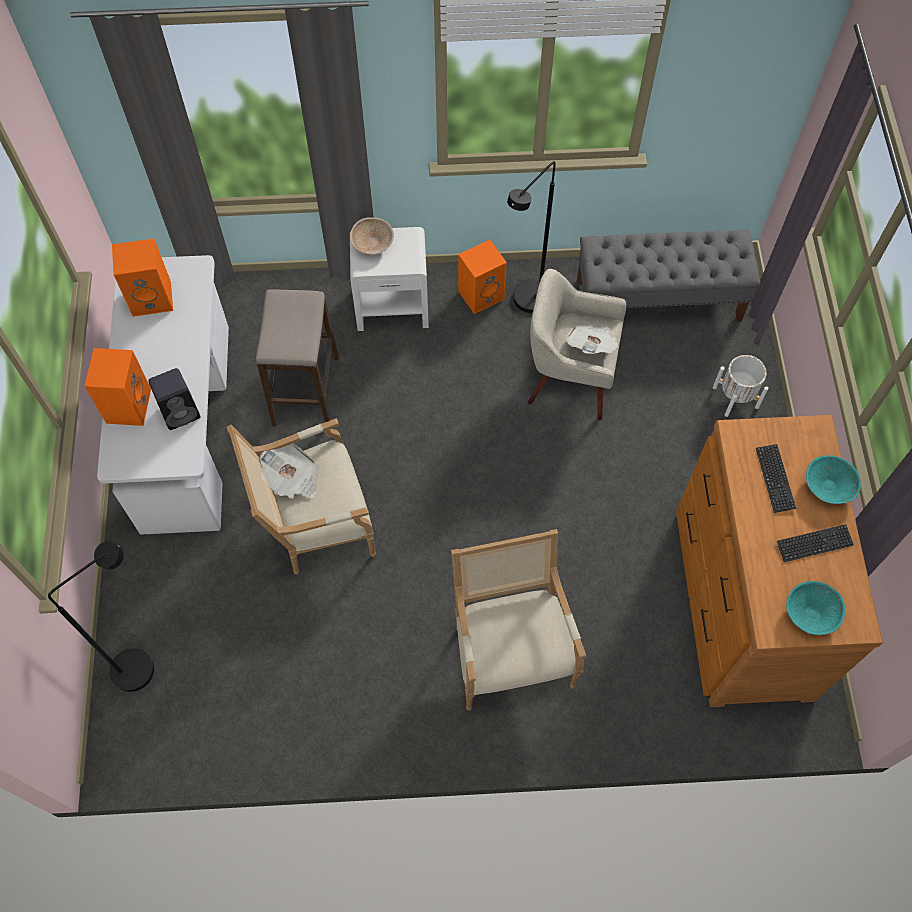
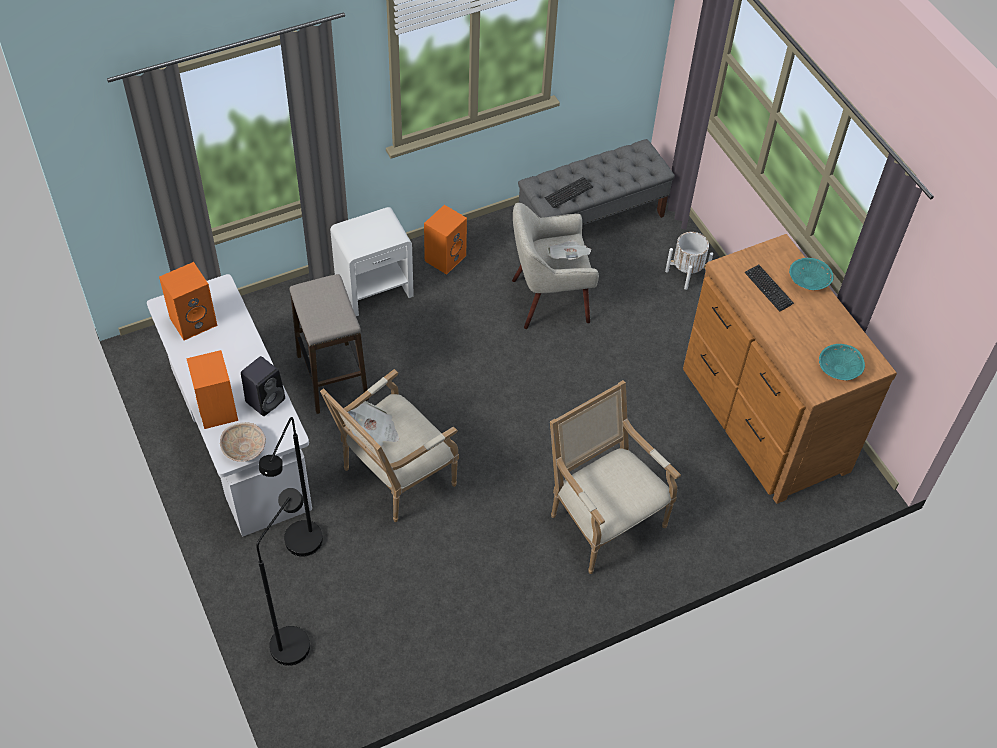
camera: 25 degrees left, 10 degrees down
(372, 243) = (355, 230): beige bowl -> beige bowl (244, 449)
(525, 306) = (486, 255): black floor lamp -> black floor lamp (301, 549)
(814, 544) = (818, 323): keyboard -> keyboard (568, 193)

